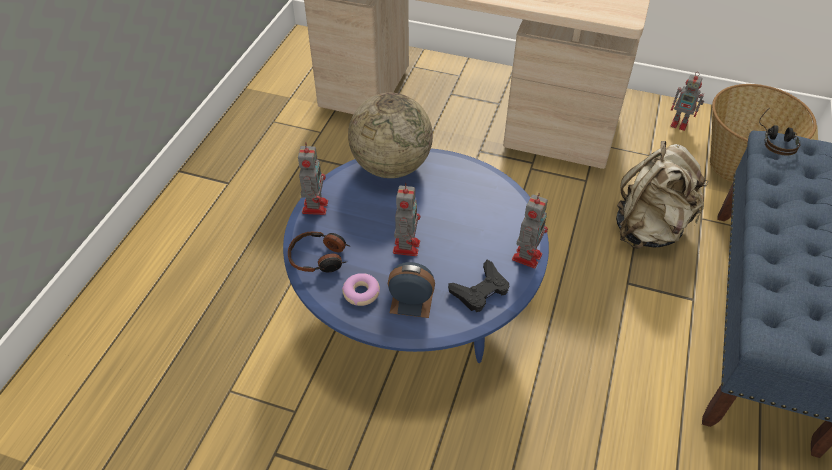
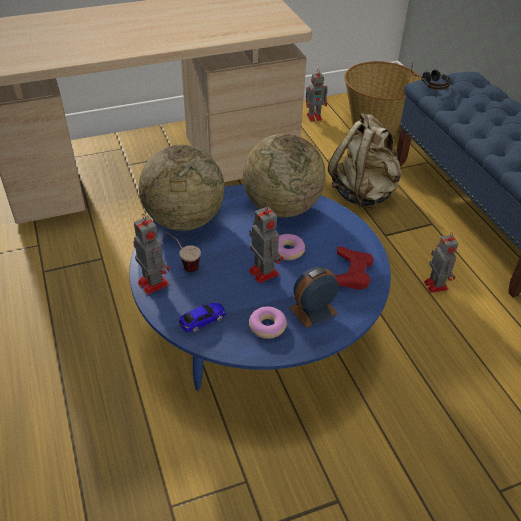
camera: 40 degrees left, 5 degrees down
(319, 258) = (203, 320): headphones -> toy car
(353, 204) = (184, 264): none -> cup
(446, 239) = (287, 251): none -> donut
(480, 290) = (351, 272): black game controller -> red game controller
(484, 198) = (282, 207): none -> globe
(527, 255) = (355, 231): toy robot -> toy robot (435, 284)

